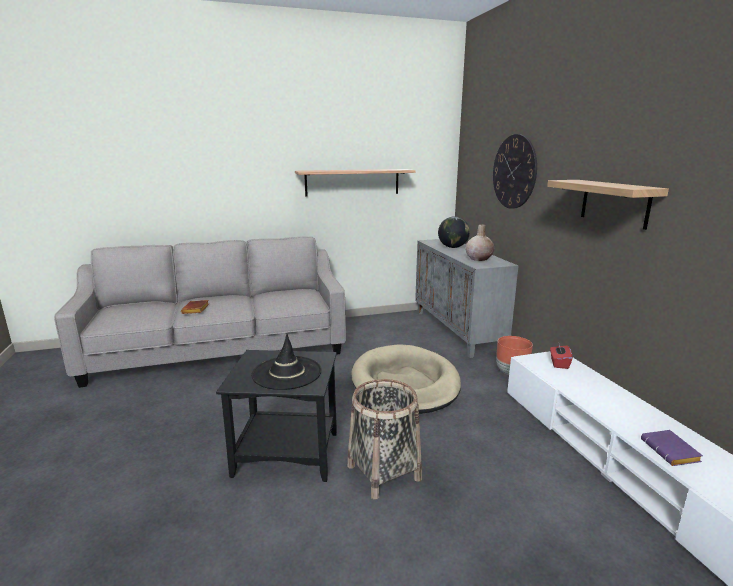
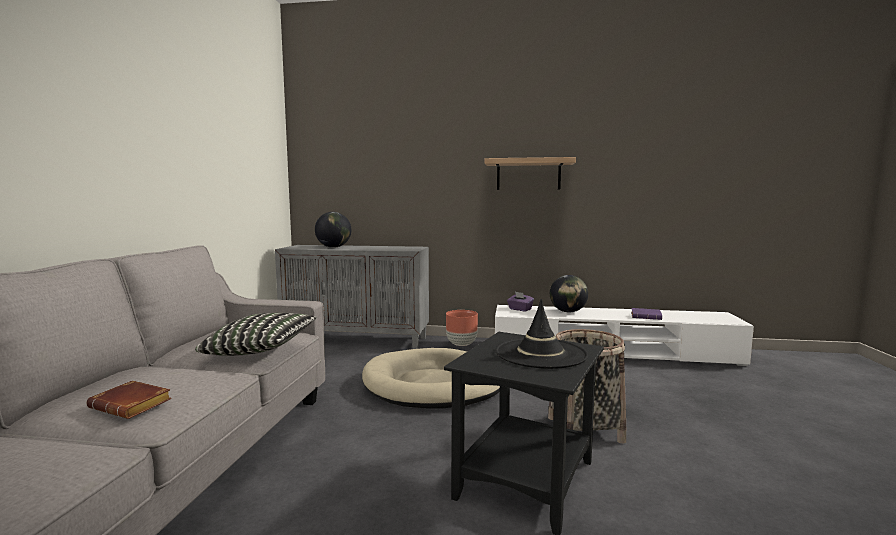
camera: 65 degrees left, 10 degrees down
(279, 307) = (261, 351): none -> pillow
(352, 182) = (207, 168): shelf -> none
(479, 259) = (389, 248): beige vase -> none
(514, 172) = (400, 160): wall clock -> none
(559, 363) = (519, 309): red tissue box -> purple tissue box
(597, 391) = (568, 311): none -> globe

